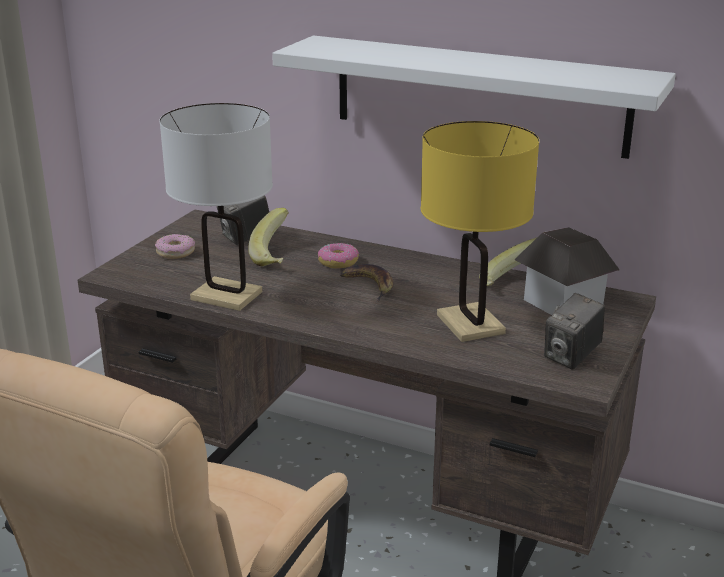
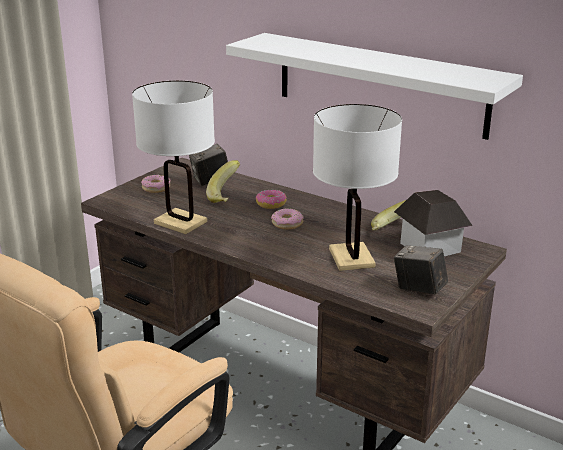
camera: 10 degrees right, 0 degrees up
(369, 286) = (287, 223): banana -> donut
(470, 324) = (351, 258): yellow table lamp -> white table lamp
(571, 357) = (419, 289): camera -> camera turned 75 degrees clockwise

